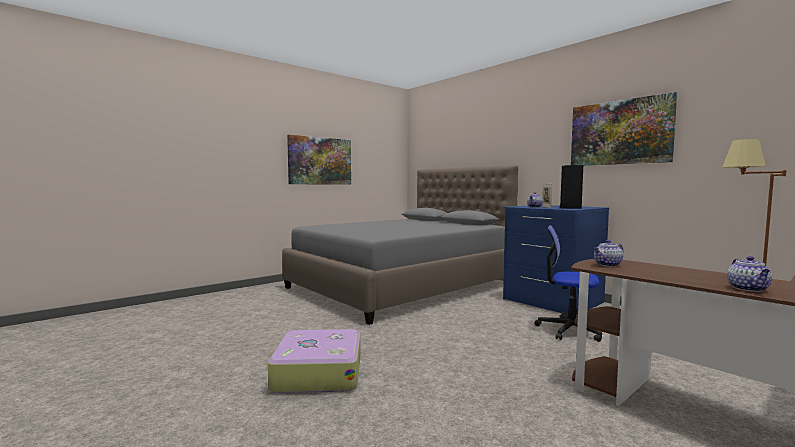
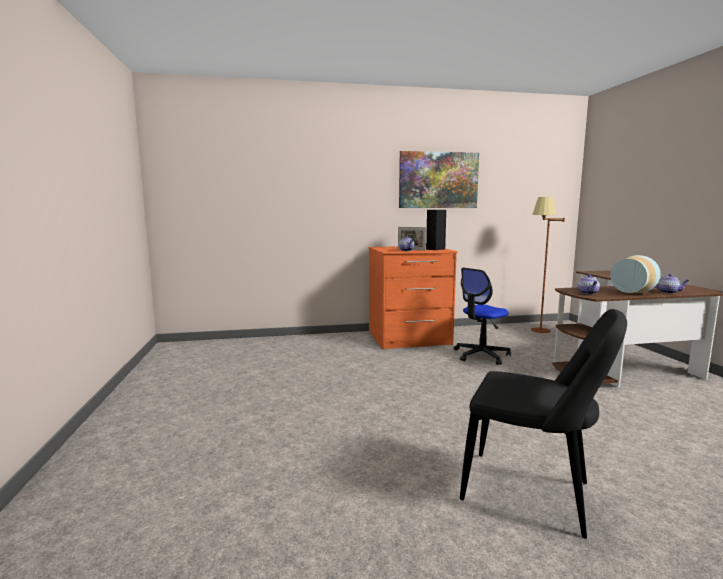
camera: 60 degrees left, 5 degrees up
(318, 372) = (532, 494): suitcase -> black chair
(320, 161) = (73, 188): picture -> none
(402, 286) = (268, 373): grey bed -> none
(552, 301) = (409, 338): blue dresser -> orange dresser
(678, 277) = (634, 293): none -> vase

